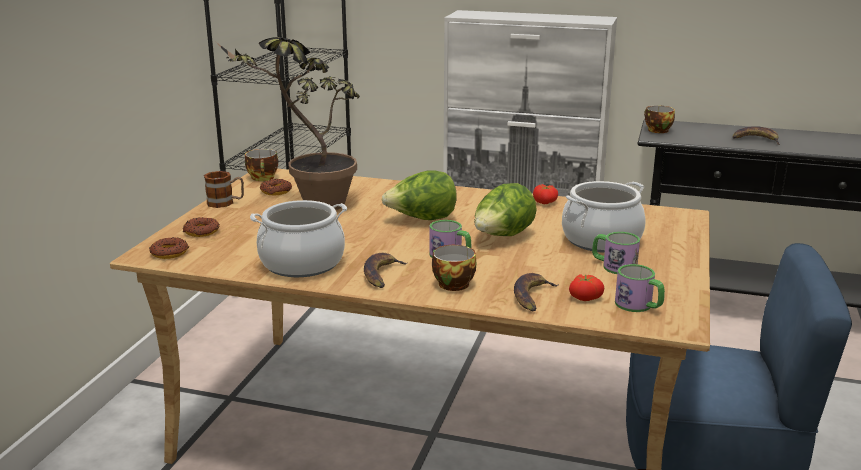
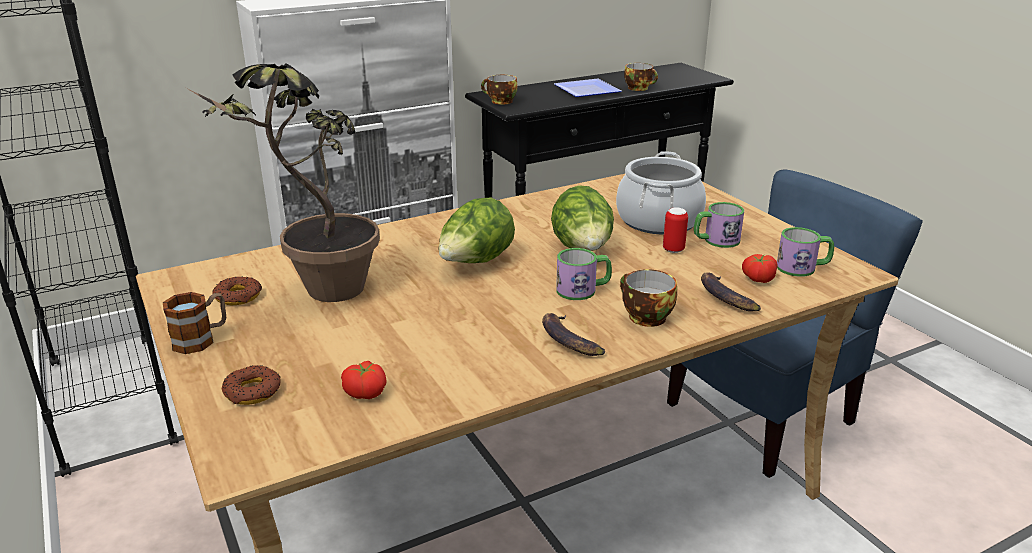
camera: 45 degrees left, 5 degrees up
(169, 253) = (271, 441): donut -> none
(263, 178) = (183, 286): cup -> cup (639, 88)
(302, 263) = (465, 369): cooking pot -> none
(545, 202) = (543, 201): tomato -> tomato (366, 392)
(567, 259) = (673, 249): none -> can
(756, 139) = (588, 90): banana -> plate

